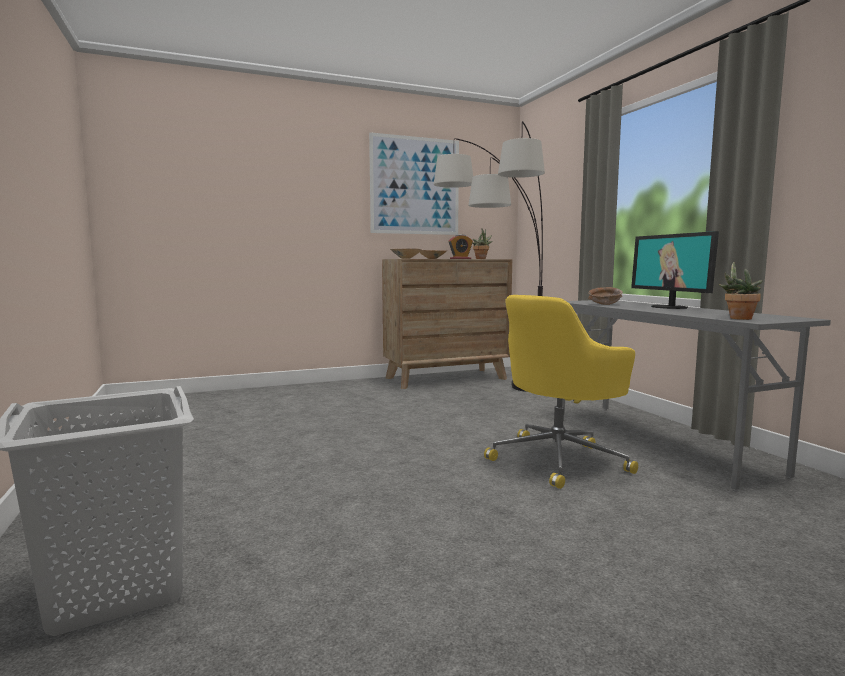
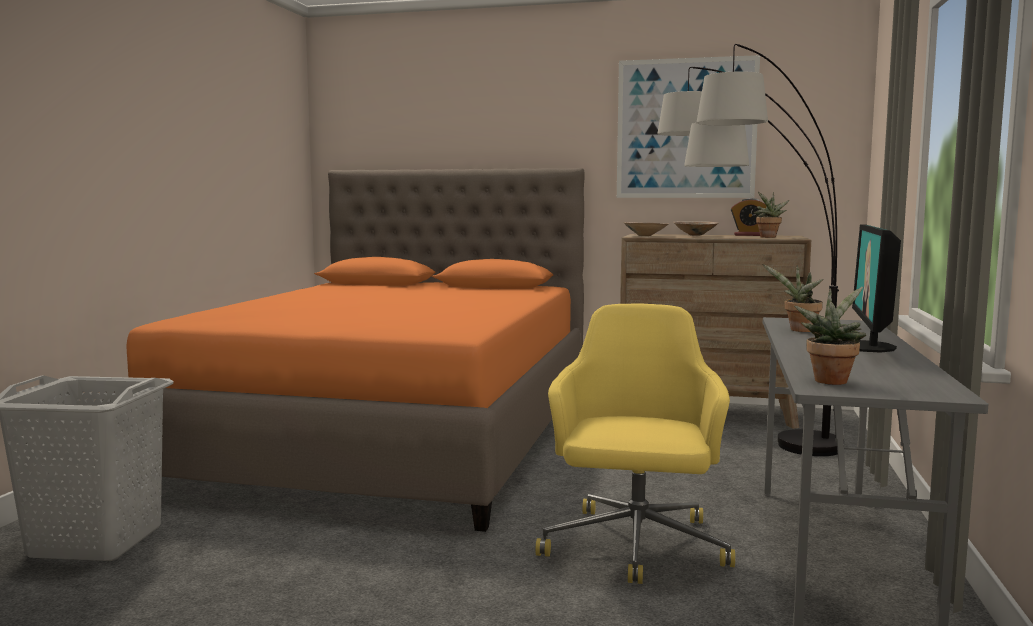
camera: 35 degrees right, 0 degrees up
(261, 428) = (393, 436): none -> orange bed
(559, 459) = (635, 547): yellow office chair -> yellow office chair turned 105 degrees clockwise
(604, 304) = (799, 330): brown bowl -> potted plant

